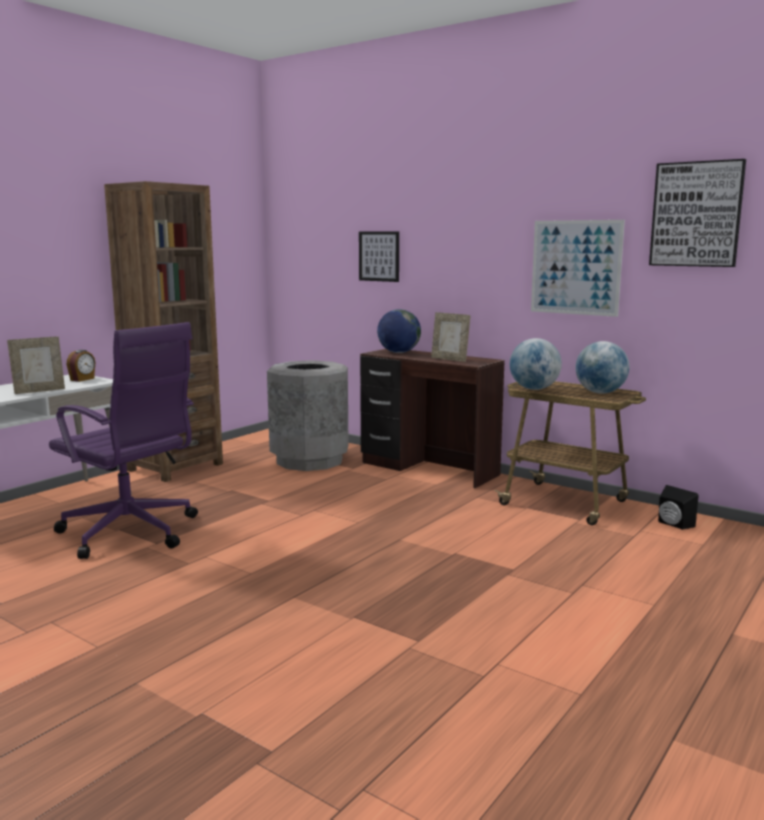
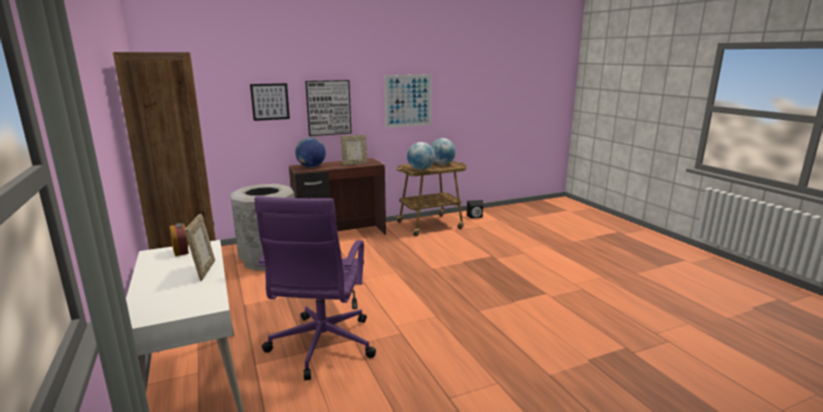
camera: 60 degrees left, 5 degrees up
(131, 533) = (321, 346): purple office chair -> purple office chair turned 120 degrees clockwise
(696, 214) = (462, 71): picture -> picture (328, 107)

